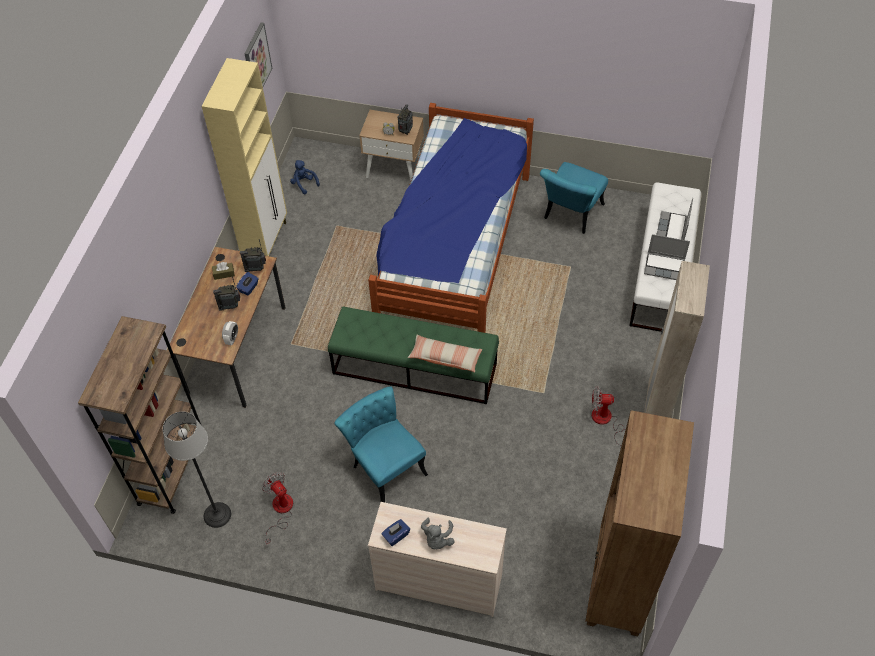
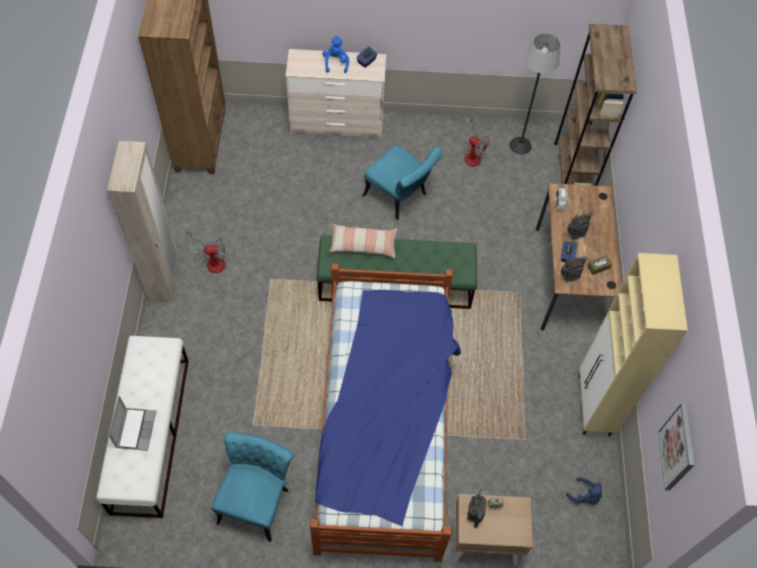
camera: 165 degrees right, 5 degrees up
(437, 539) = (335, 63): grey plush toy -> blue plush toy
(664, 267) = (148, 376): laptop -> none

